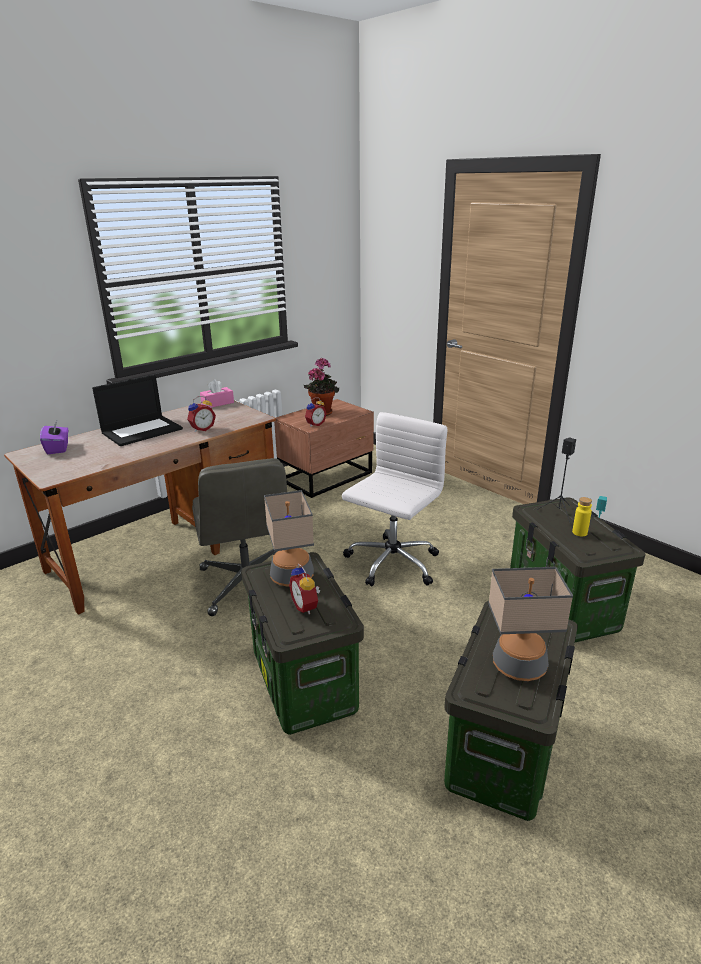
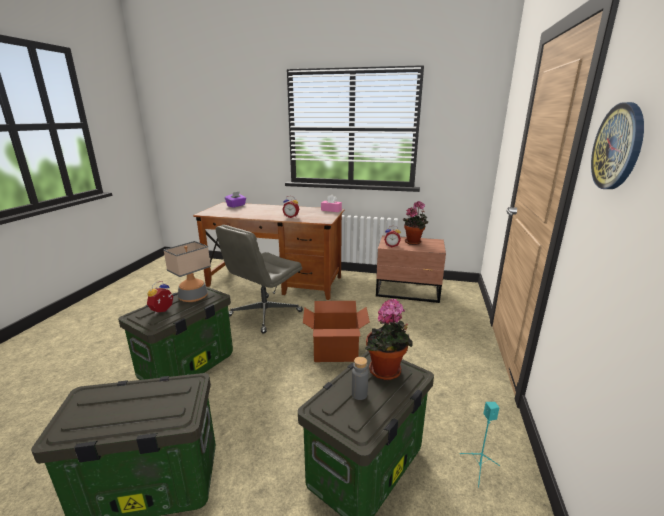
camera: 55 degrees right, 5 degrees down
(142, 430) = (274, 209): laptop -> none
(391, 563) = (335, 352): white office chair -> cardboard box
(518, 665) = (115, 409): table lamp -> none
(559, 512) = (386, 372): black speaker -> potted plant
(579, 532) = (359, 394): yellow bottle -> grey bottle
(641, 281) = (618, 147): none -> wall clock

